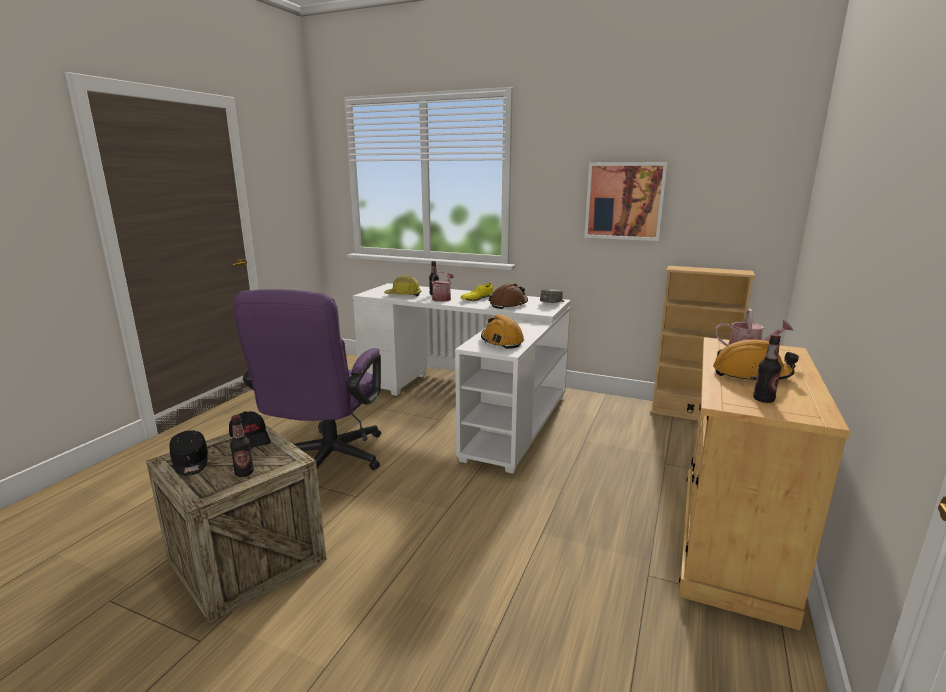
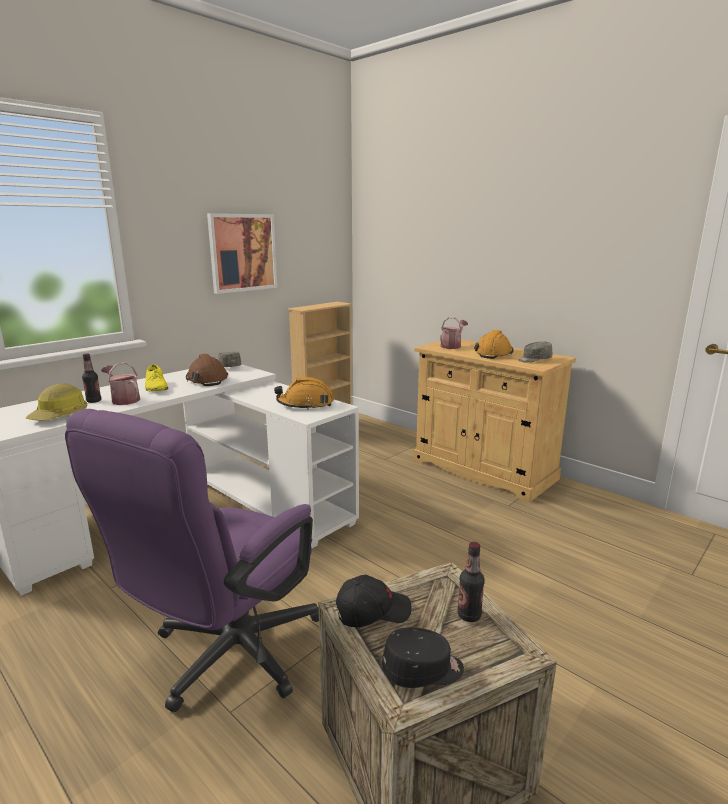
camera: 70 degrees left, 0 degrees up
(326, 462) = (225, 658): purple office chair -> purple office chair turned 90 degrees clockwise
(763, 399) = (534, 360): bottle -> grey cap

